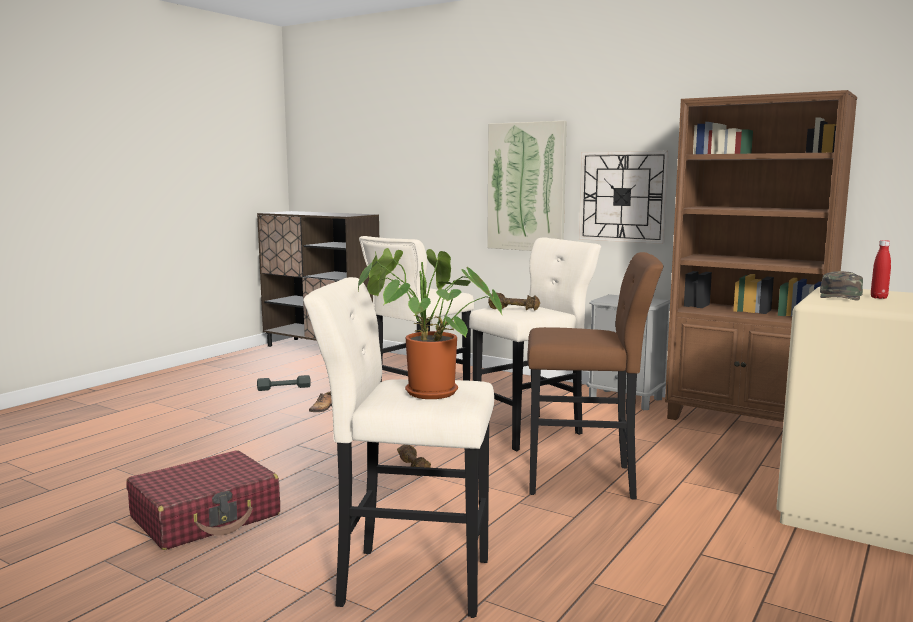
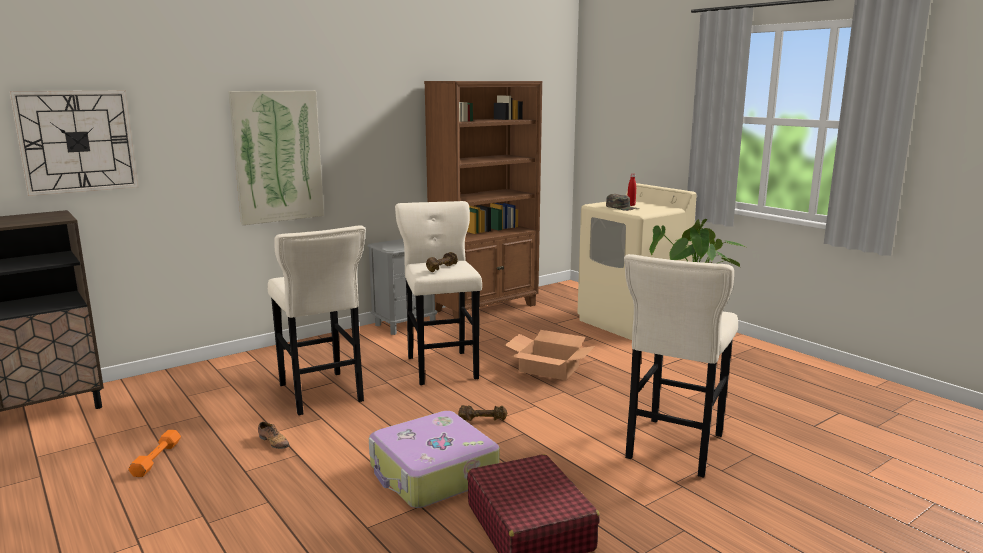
camera: 70 degrees left, 5 degrees up
(284, 388) = (156, 459): grey dumbbell -> orange dumbbell
(292, 466) = (433, 474): none -> suitcase
(587, 480) = (549, 369): brown stool -> cardboard box
(622, 196) = (370, 158): wall clock -> wall clock (77, 141)

